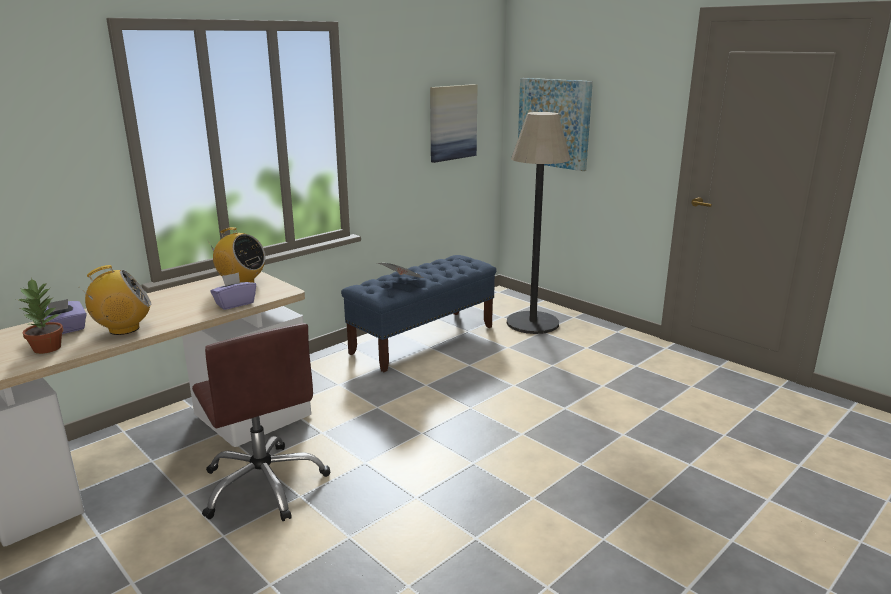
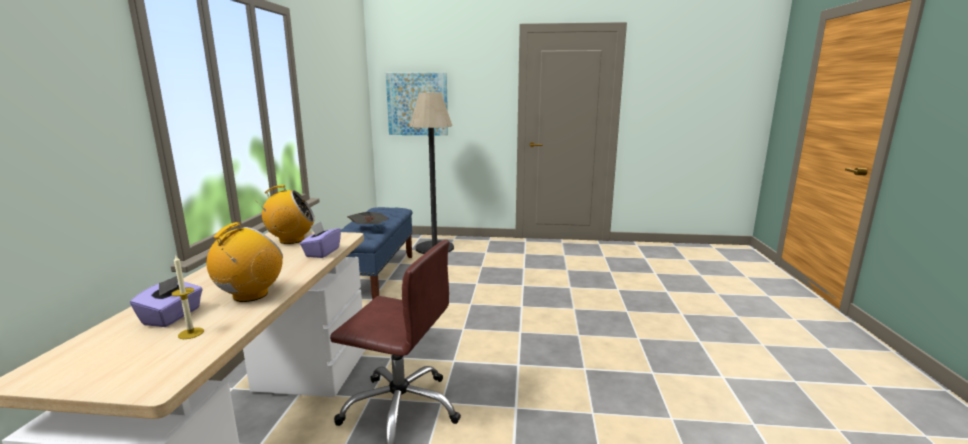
camera: 40 degrees left, 5 degrees down
(48, 348) = (191, 333): potted plant -> candle
(452, 122) = (350, 105): picture -> none

